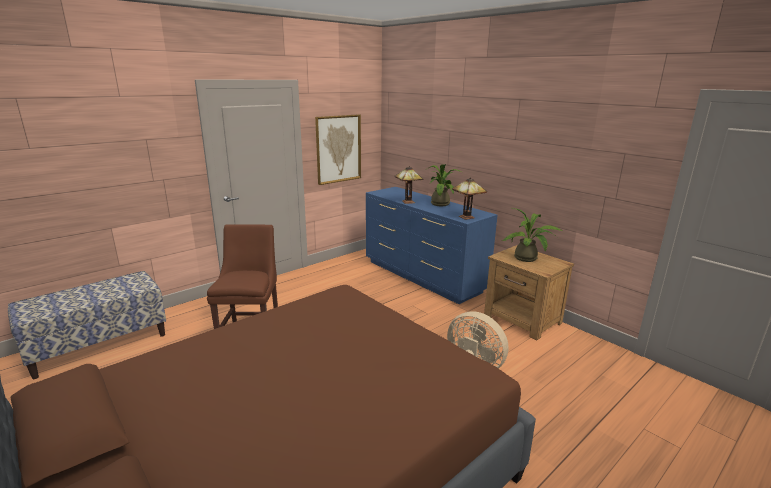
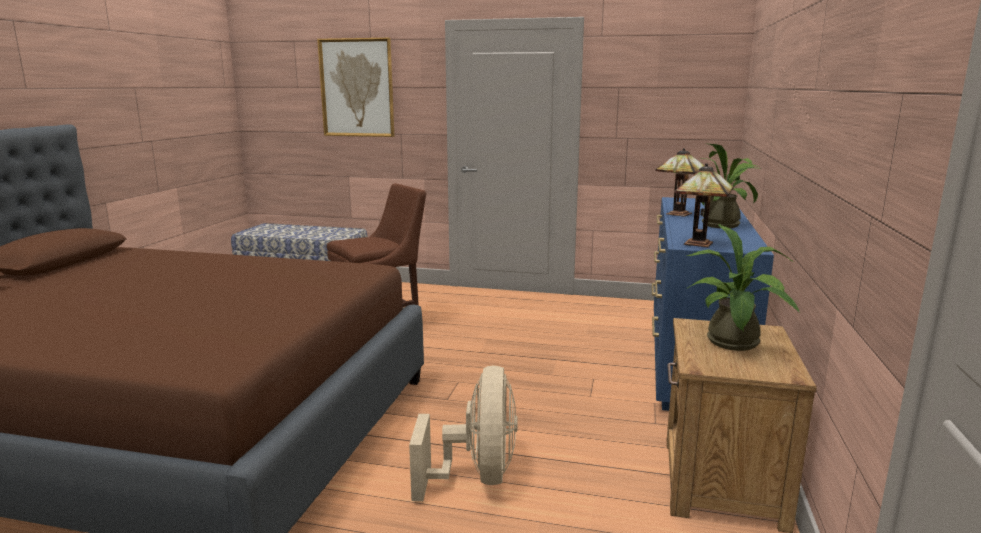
camera: 55 degrees right, 5 degrees down
(338, 149) = (647, 125): picture -> picture (357, 88)

